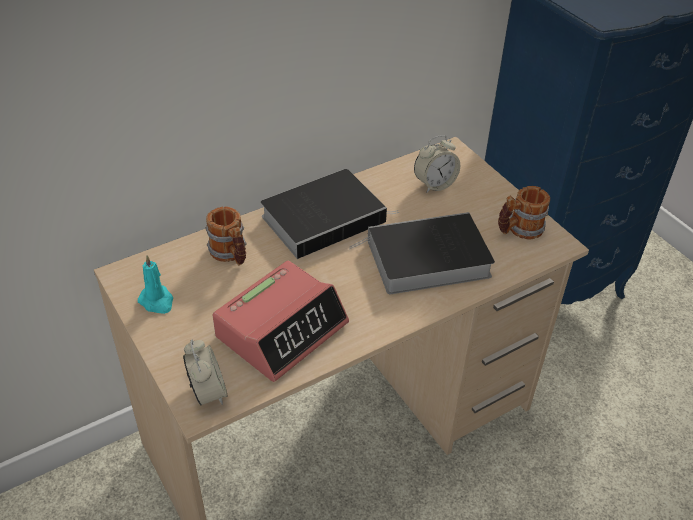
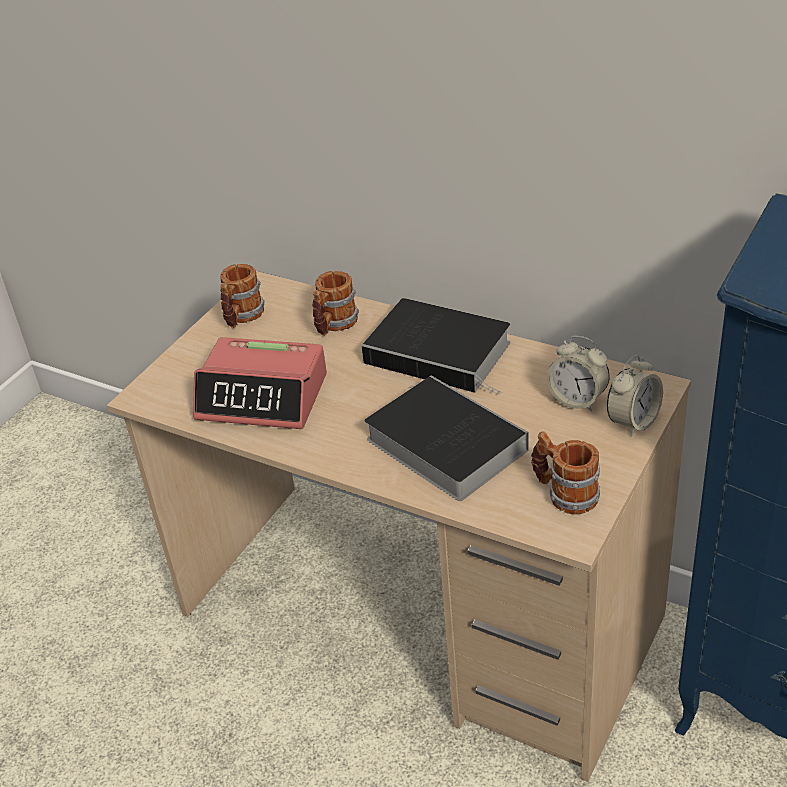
camera: 65 degrees right, 5 degrees down
(157, 301) = (241, 317): turquoise candle -> mug
(208, 392) = (160, 392): alarm clock -> alarm clock (633, 422)

